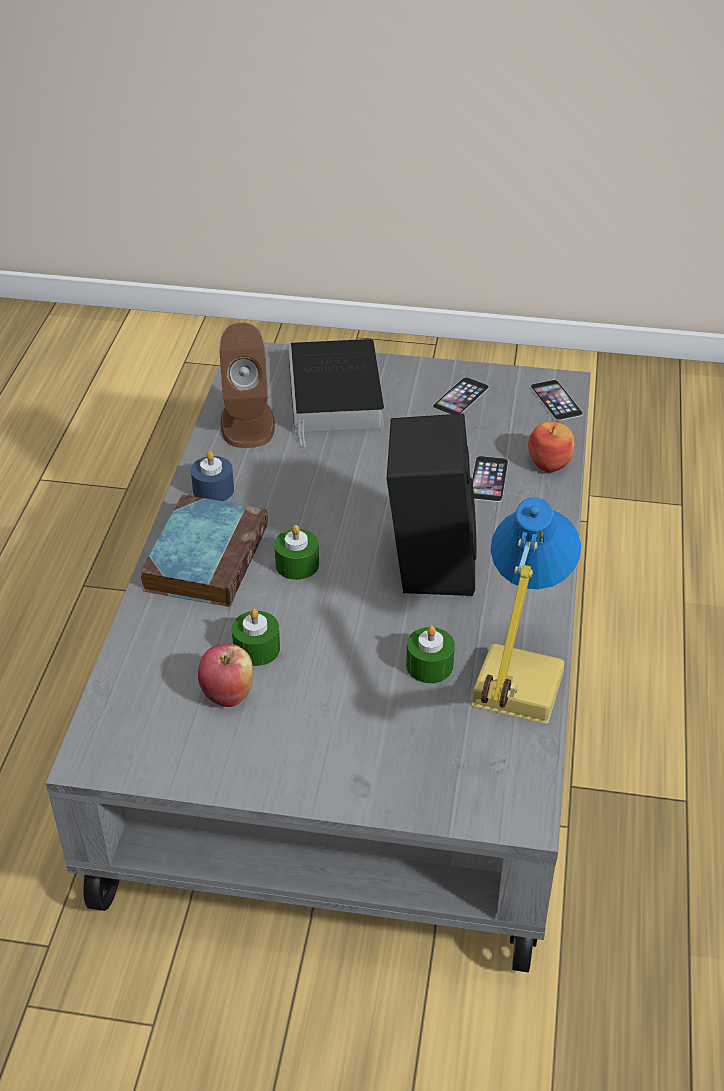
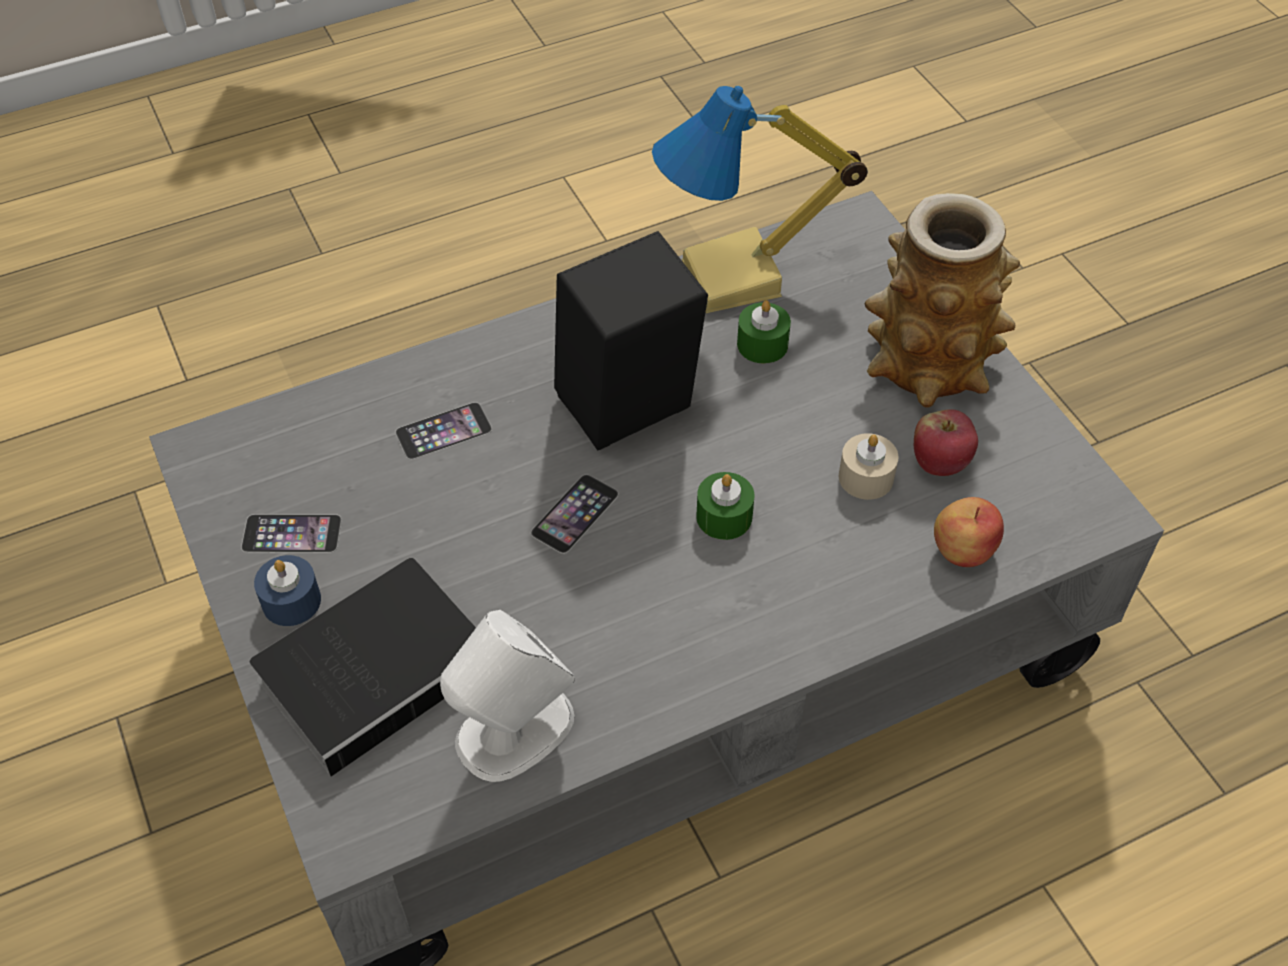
camera: 125 degrees left, 10 degrees up
(206, 556) = (785, 605): book -> none
(213, 490) = (673, 676): blue candle -> blue candle (291, 601)
(247, 423) = (513, 731): brown speaker -> white speaker
(256, 648) = (866, 477): green candle -> beige candle
(322, 753) = (929, 361): none -> vase
(550, 462) = (373, 393): apple -> apple (963, 549)
(556, 400) = (237, 440): phone -> phone (575, 513)

